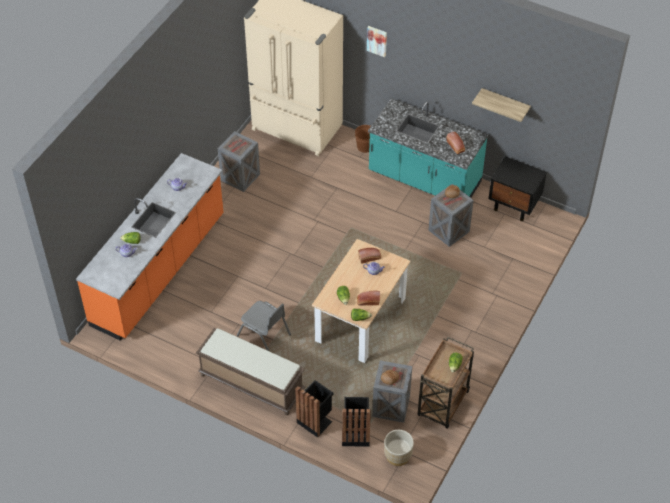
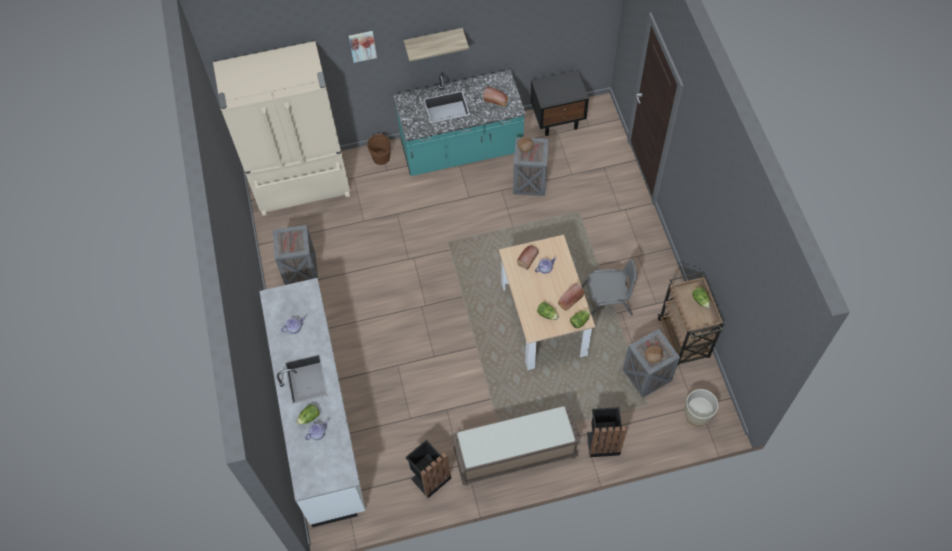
camera: 40 degrees left, 10 degrees up
(159, 270) = (321, 418): orange counter -> white counter
(264, 335) = (479, 401): grey chair -> grey chair (607, 301)
(355, 434) = (646, 425): black trash can -> black trash can (429, 477)
(505, 103) = (523, 29): shelf -> shelf (433, 41)

